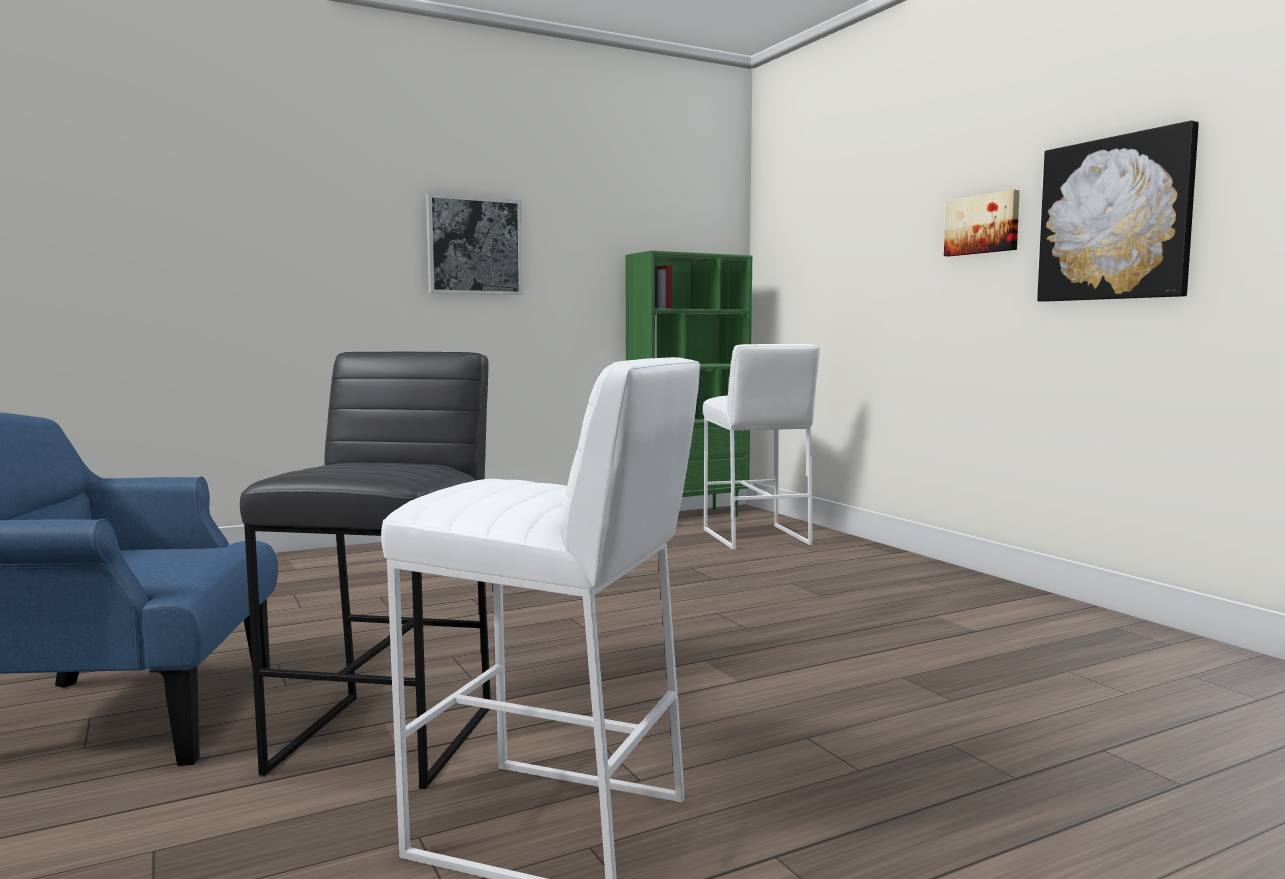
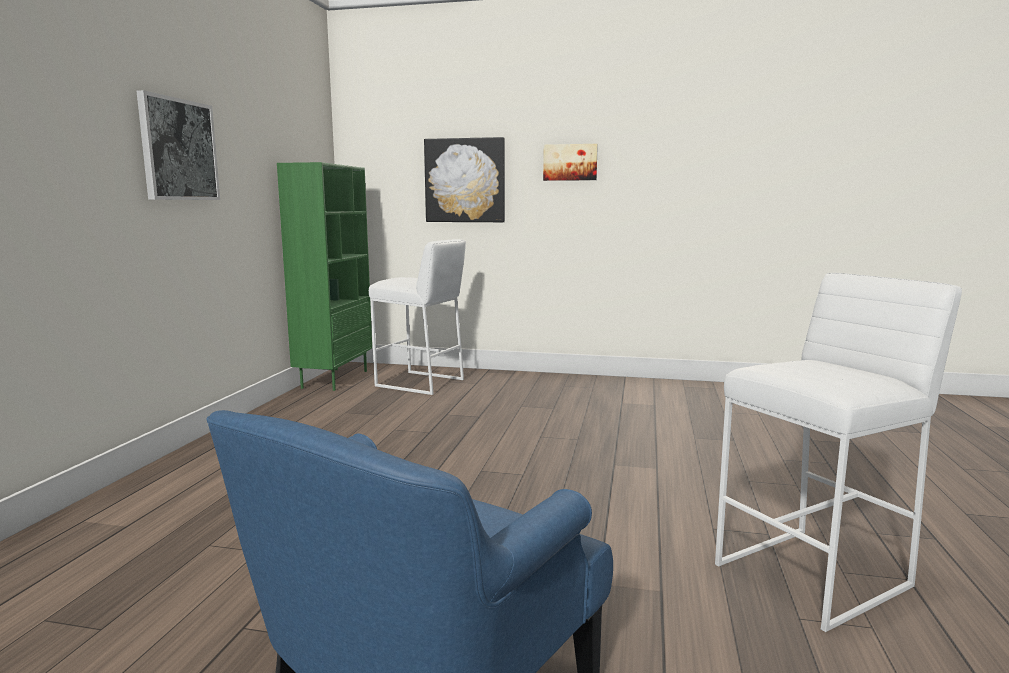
camera: 50 degrees left, 5 degrees up
(386, 737) = (628, 589): grey stool -> none
(1115, 219) = (661, 168): picture -> picture (465, 180)

